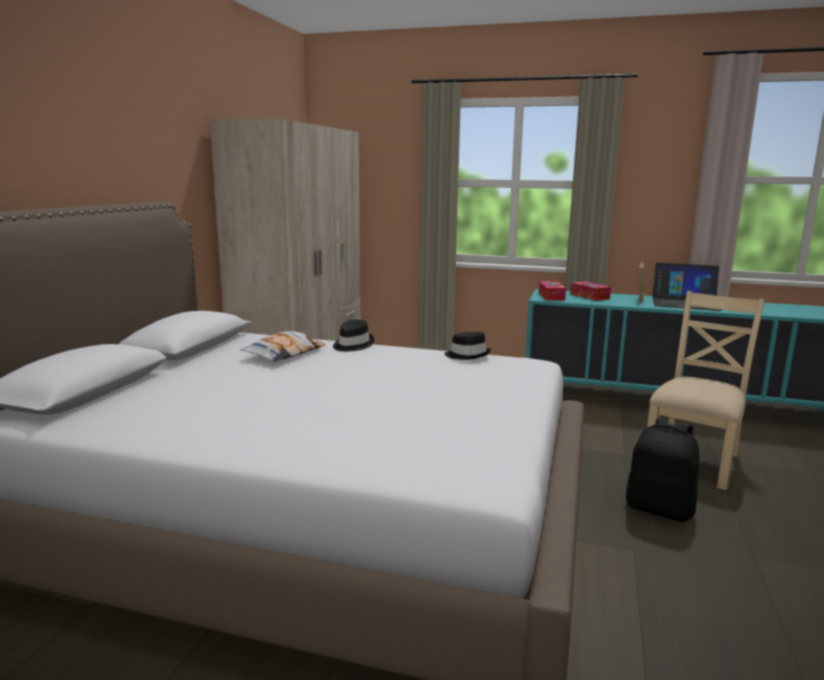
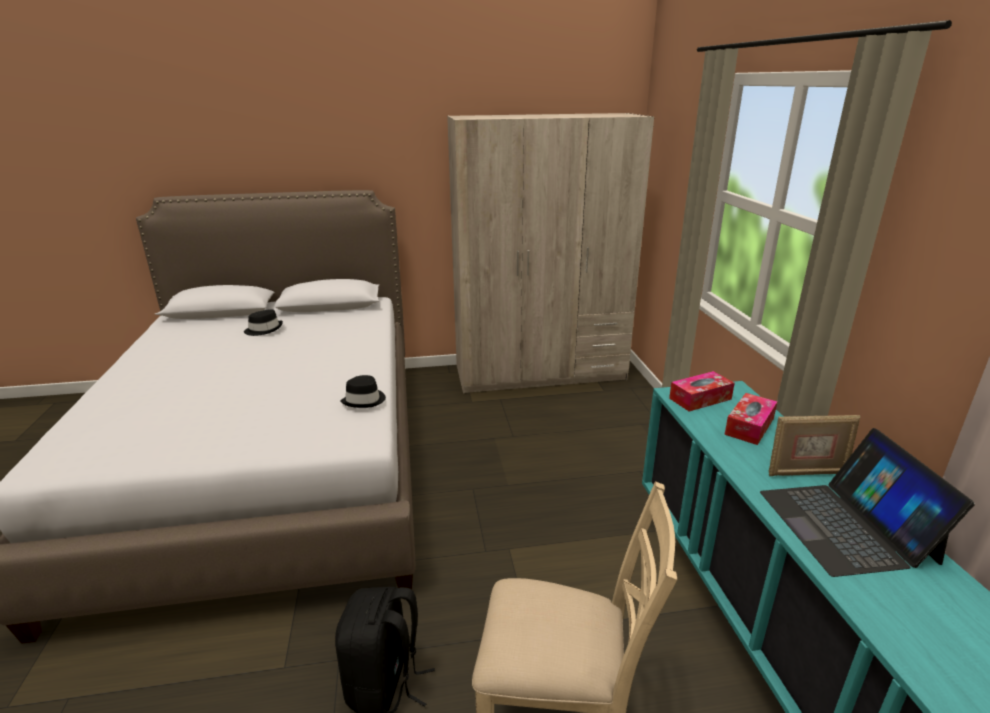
camera: 65 degrees right, 10 degrees up
(284, 353) = (327, 334): pillow -> none
(352, 345) = (368, 348): black hat -> black hat (264, 329)

